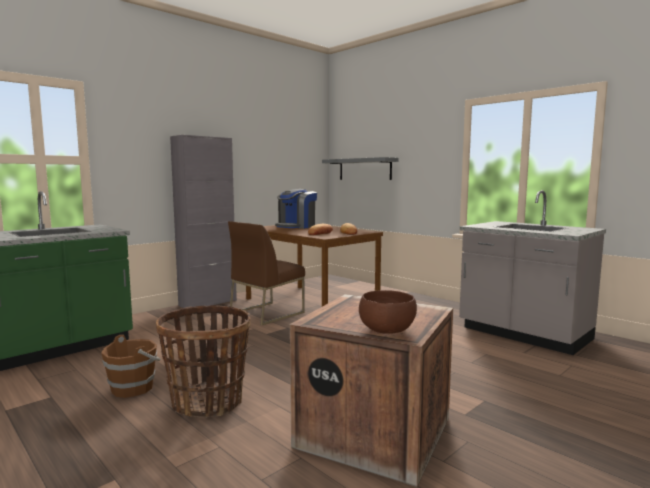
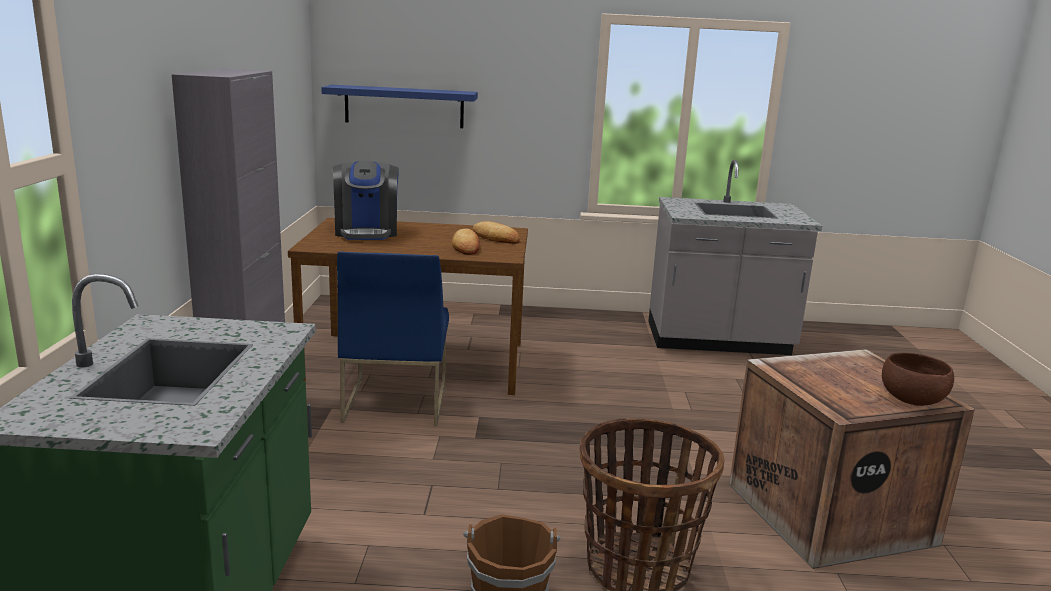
camera: 45 degrees left, 10 degrees up
(267, 313) = (395, 400): brown chair -> blue chair
(365, 169) = (404, 106): grey shelf -> blue shelf

